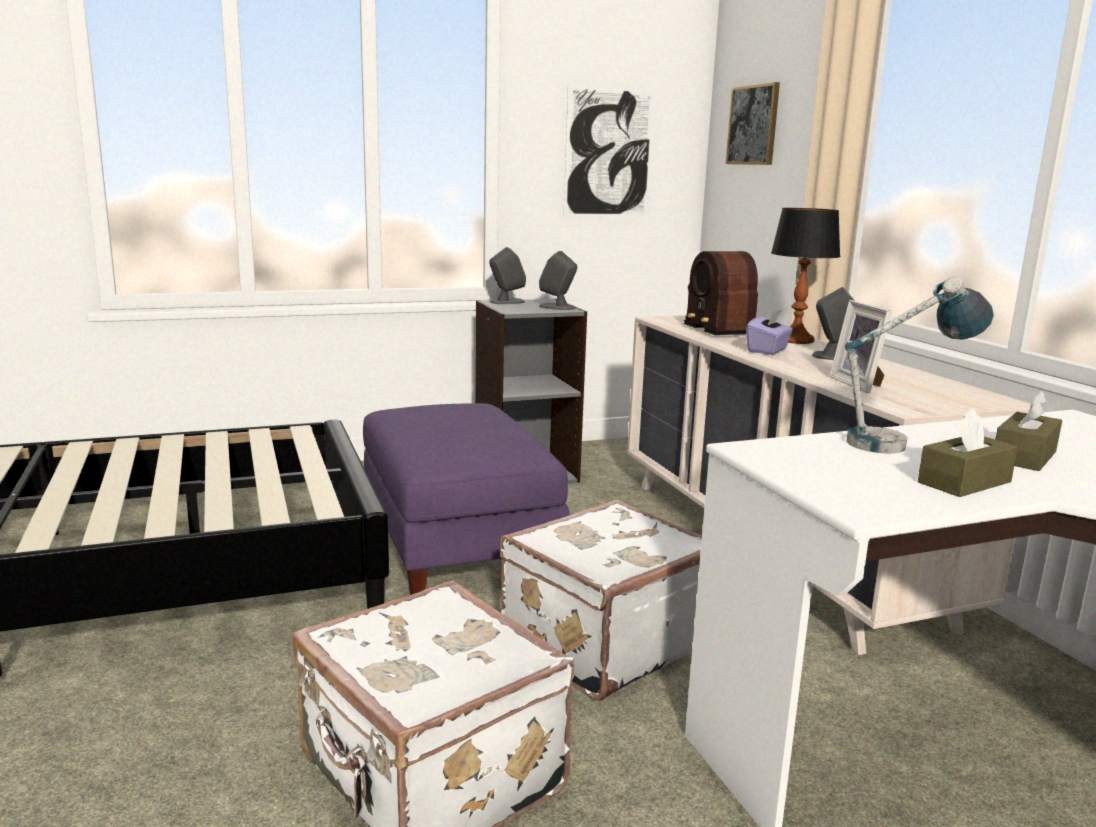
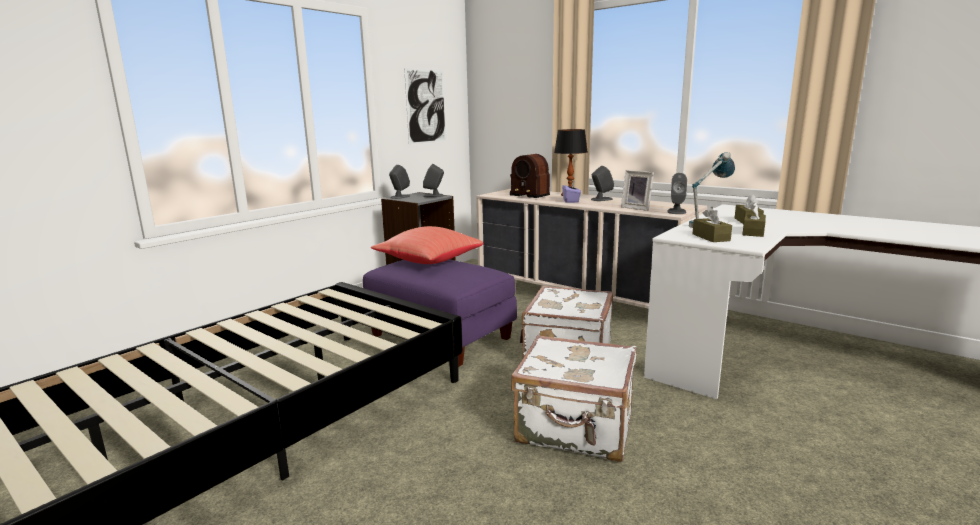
camera: 30 degrees left, 0 degrees up
(461, 414) = (427, 262): none -> red pillow
(753, 125) = (502, 88): picture -> none
(827, 470) = (711, 237): none -> brown tissue box
(927, 406) = (676, 211): none -> grey speaker

